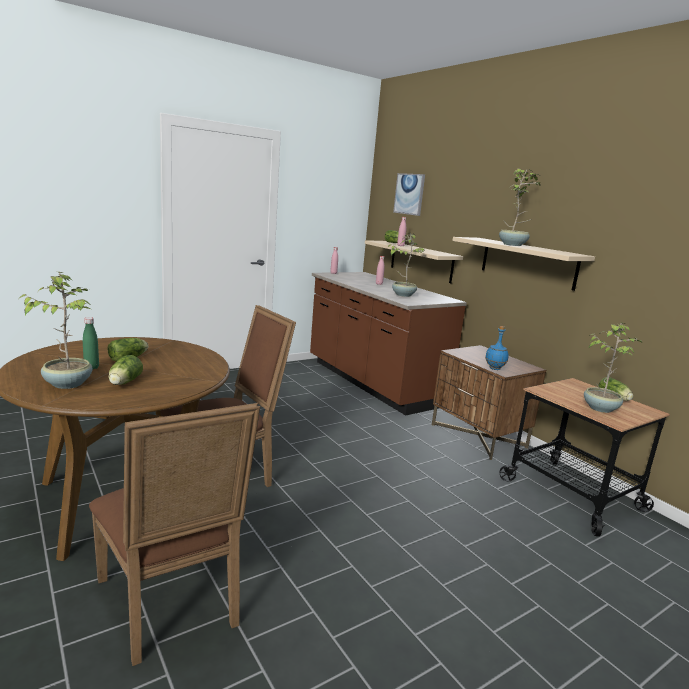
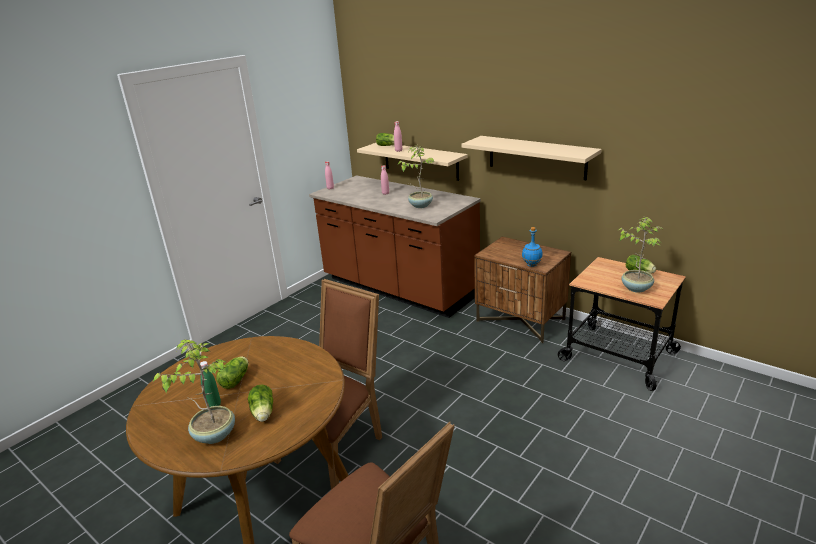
camera: 15 degrees left, 10 degrees up
(409, 194) = (393, 93): picture -> none
(513, 245) = (524, 147): potted plant -> none

